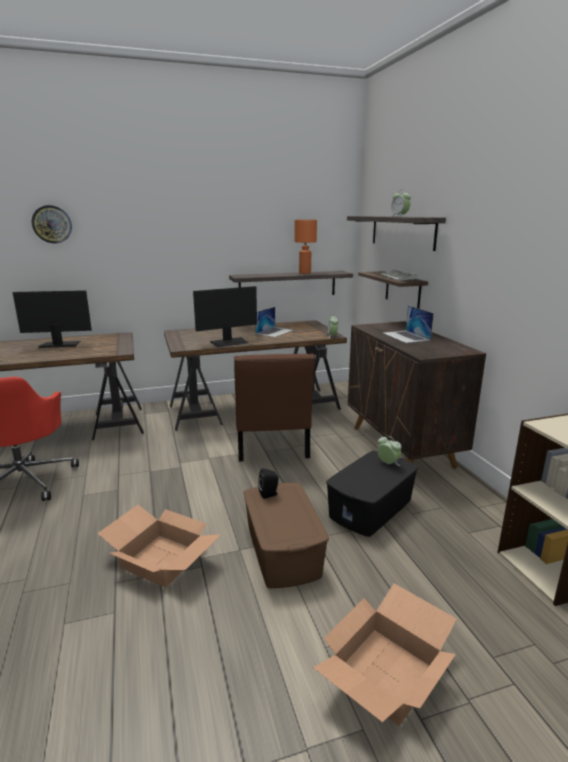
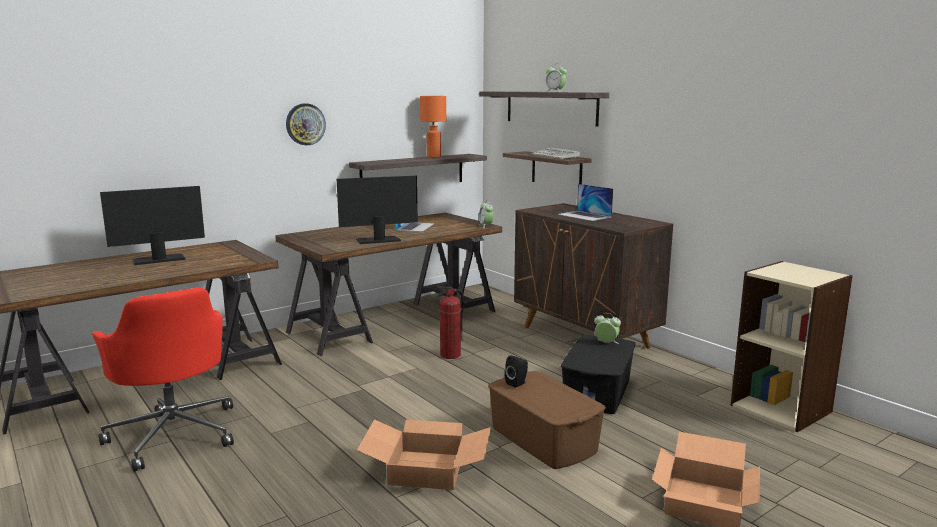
camera: 20 degrees left, 5 degrees down
(52, 224) = (136, 103): wall clock -> wall clock (305, 124)
(229, 342) = (378, 240): monitor -> monitor turned 150 degrees counterclockwise
(272, 446) = (450, 355): brown chair -> fire extinguisher

